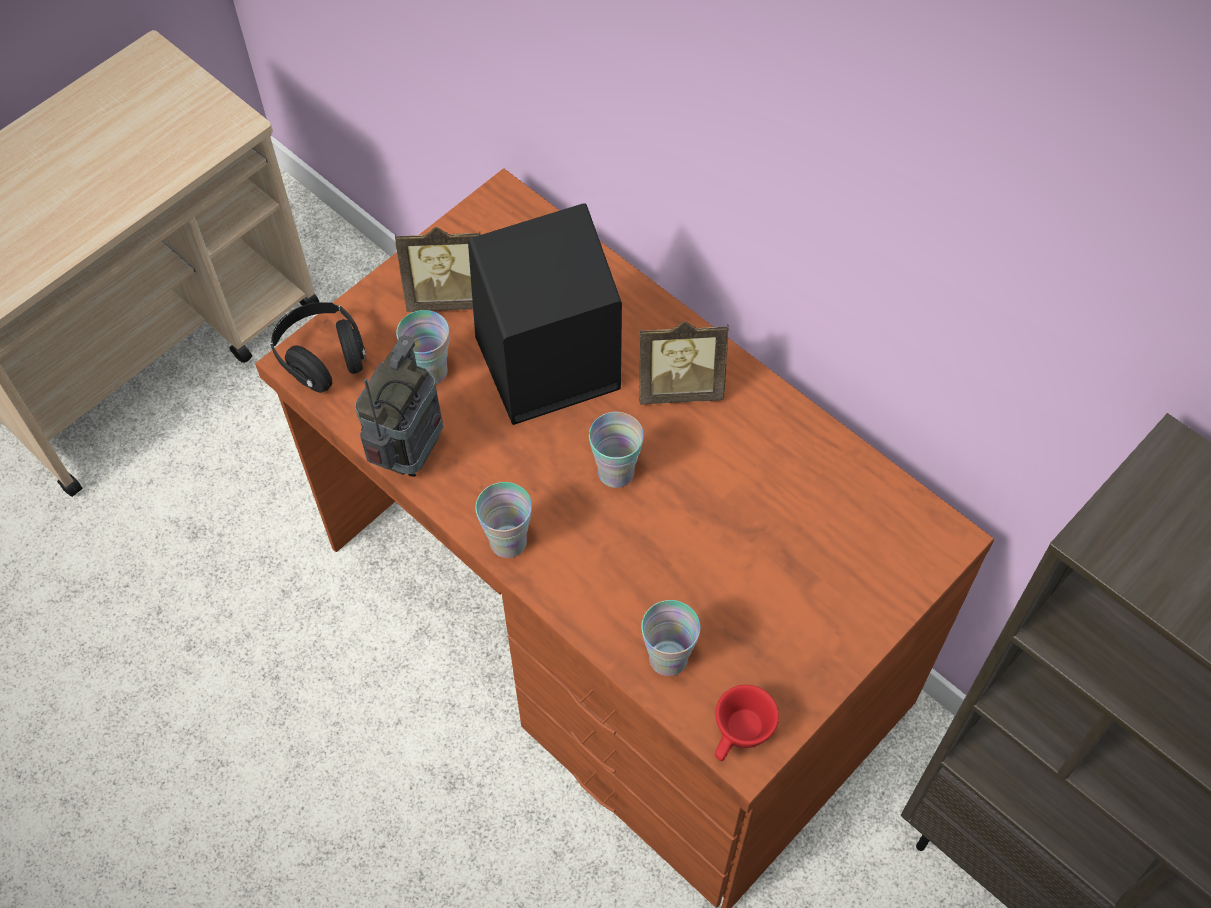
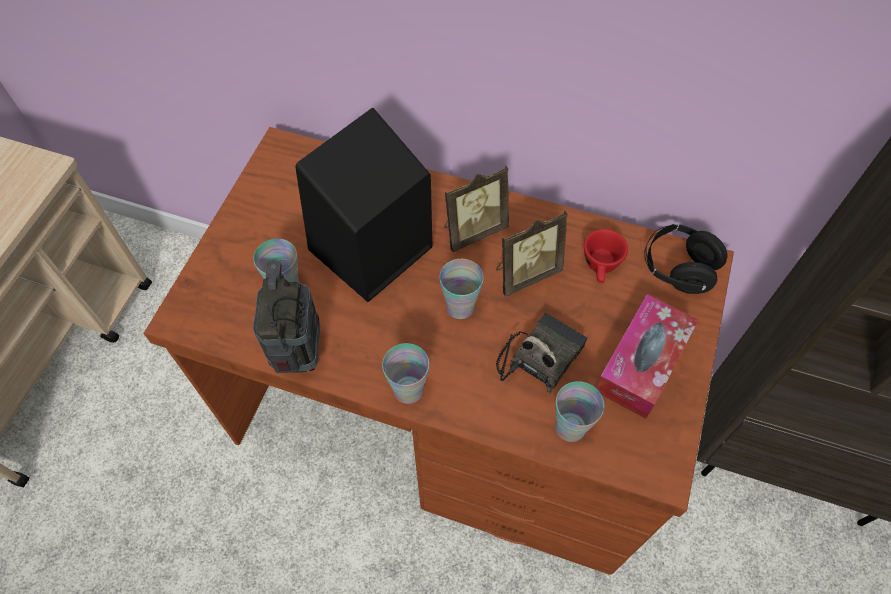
camera: 25 degrees left, 0 degrees up
(323, 359) = (197, 309): black headphones -> black headphones (678, 269)
(447, 297) = (272, 229): picture frame -> picture frame (525, 273)
(677, 565) = (539, 356): none -> radio
(739, 735) = (651, 462): red cup -> red cup (601, 267)
(795, 623) = (642, 363): none -> tissue box

